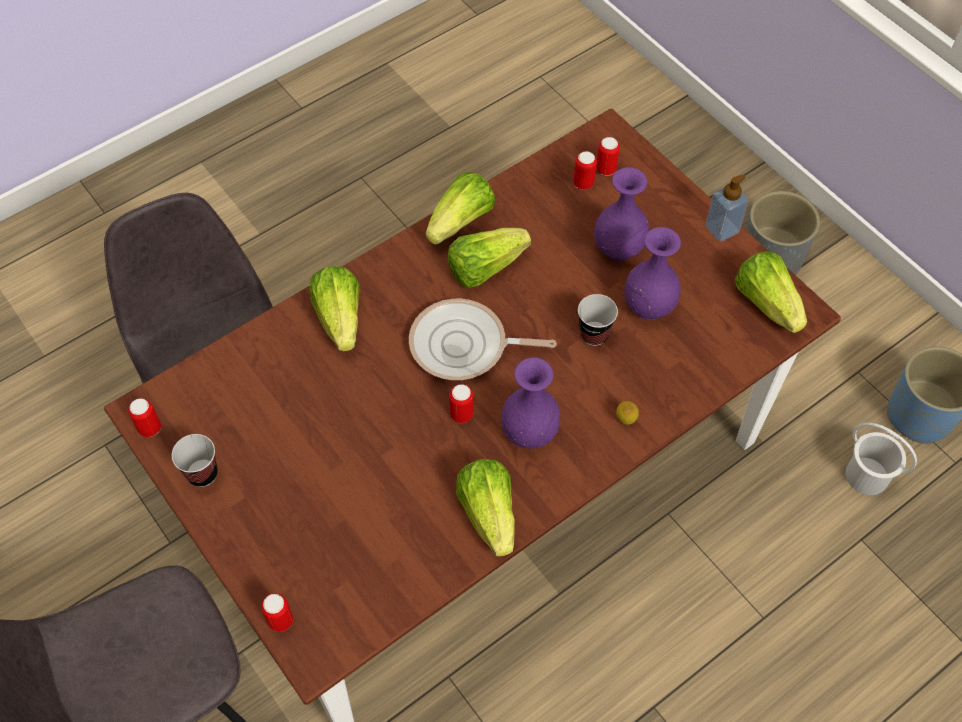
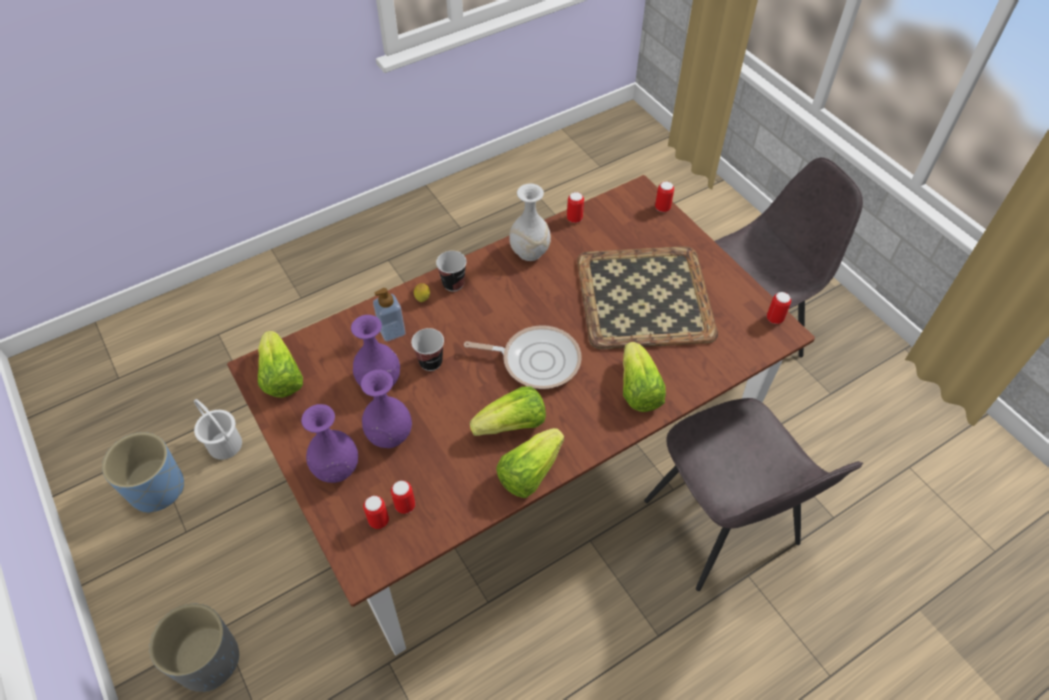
camera: 175 degrees left, 5 degrees down
(202, 474) = (728, 287): cup -> cup (453, 284)
(324, 449) = (643, 296): none -> tray
(461, 414) = (542, 312): can -> can (574, 219)
(489, 513) = (529, 252): lettuce -> white vase
(530, 432) = (494, 297): purple vase -> purple vase (336, 468)
(722, 229) = (290, 447): soap dispenser -> soap dispenser (392, 331)

